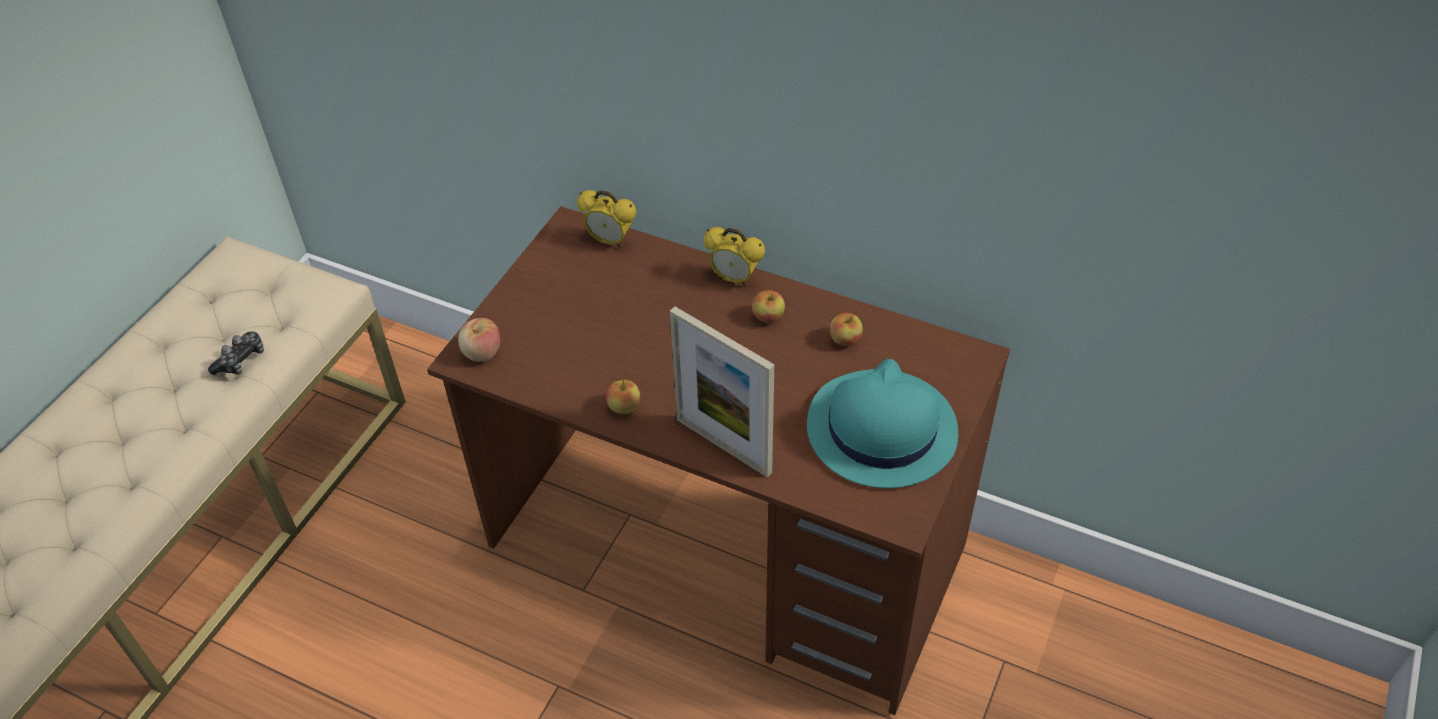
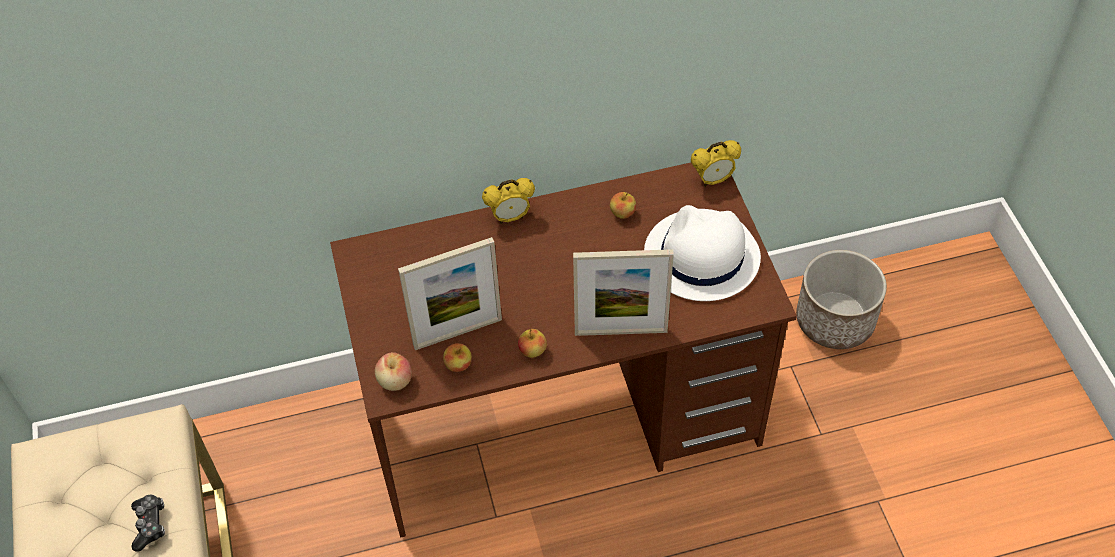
camera: 40 degrees left, 5 degrees up
(578, 348) = (457, 333): none -> picture frame
(610, 241) = (396, 245): alarm clock -> alarm clock (713, 180)
(768, 317) = (559, 229): apple -> apple (458, 365)
(880, 429) = (701, 256): turquoise hat -> white hat
(1100, 648) = (834, 319): none -> planter

